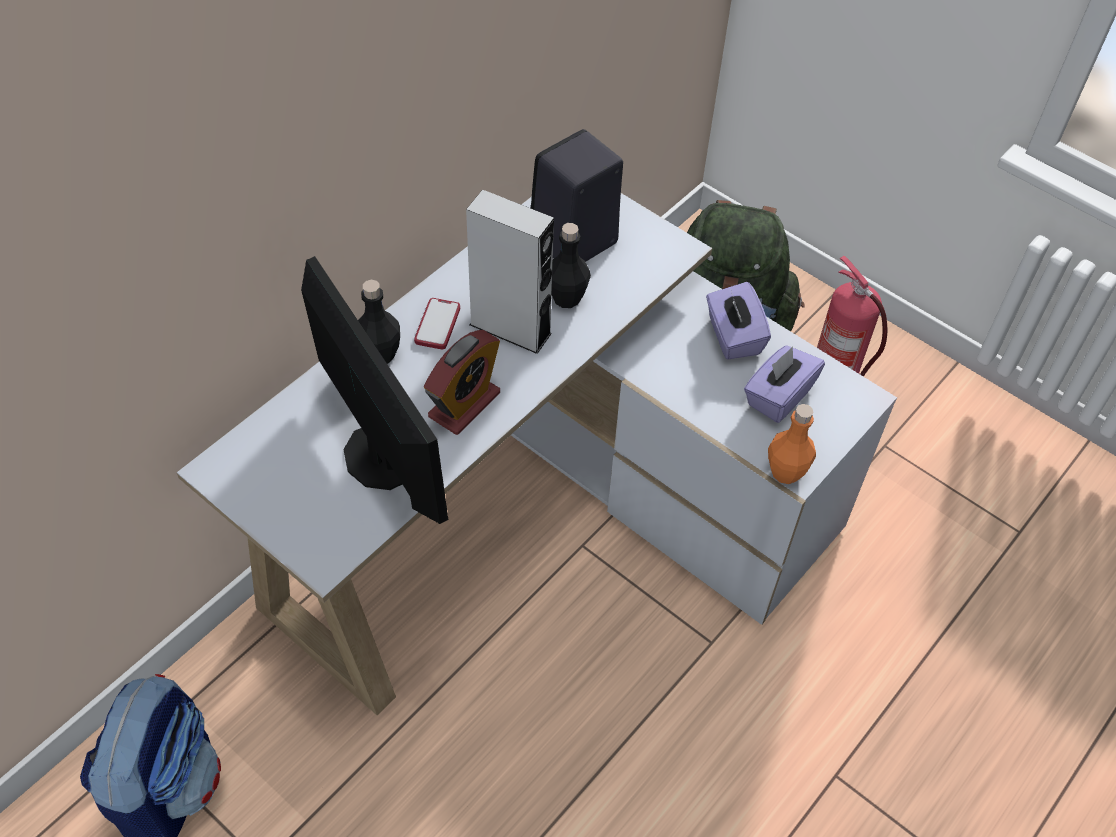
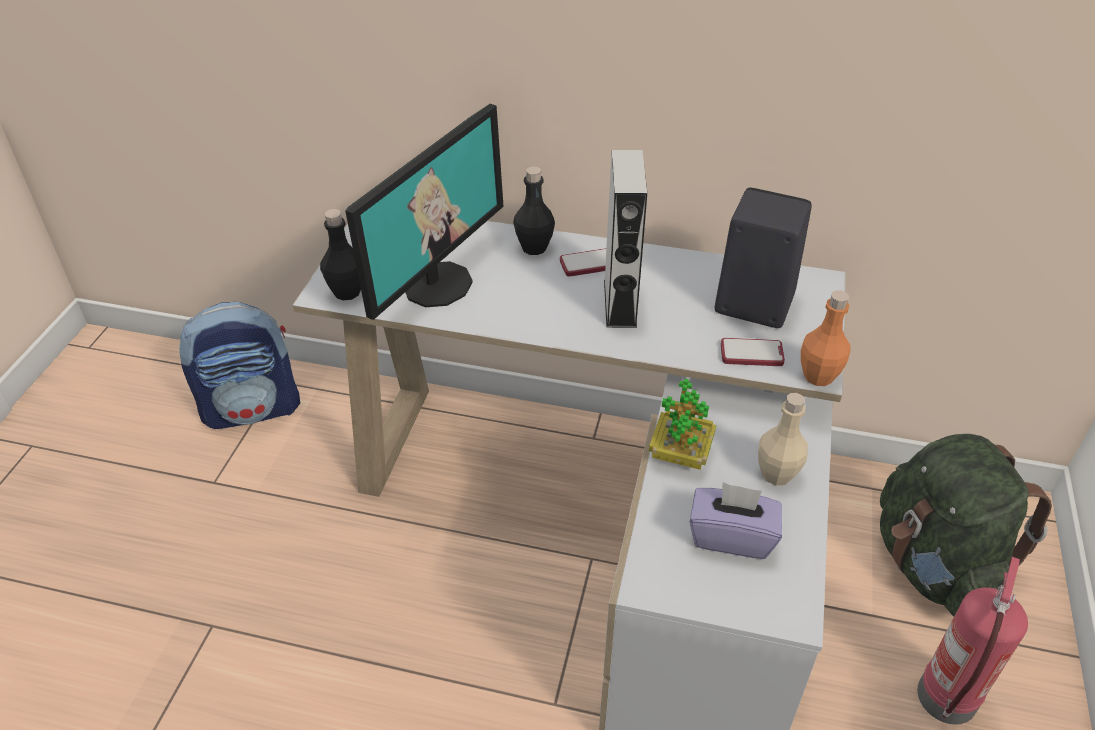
camera: 65 degrees right, 10 degrees down
(464, 404) = (519, 307): alarm clock -> none
(566, 298) = (684, 322): black bottle -> black bottle (347, 292)
(634, 275) = (751, 354): none -> phone
(678, 385) = (680, 454): none -> potted plant
(733, 336) = (776, 474): purple tissue box -> beige bottle
(785, 472) = (639, 574): orange bottle -> orange bottle (818, 376)

